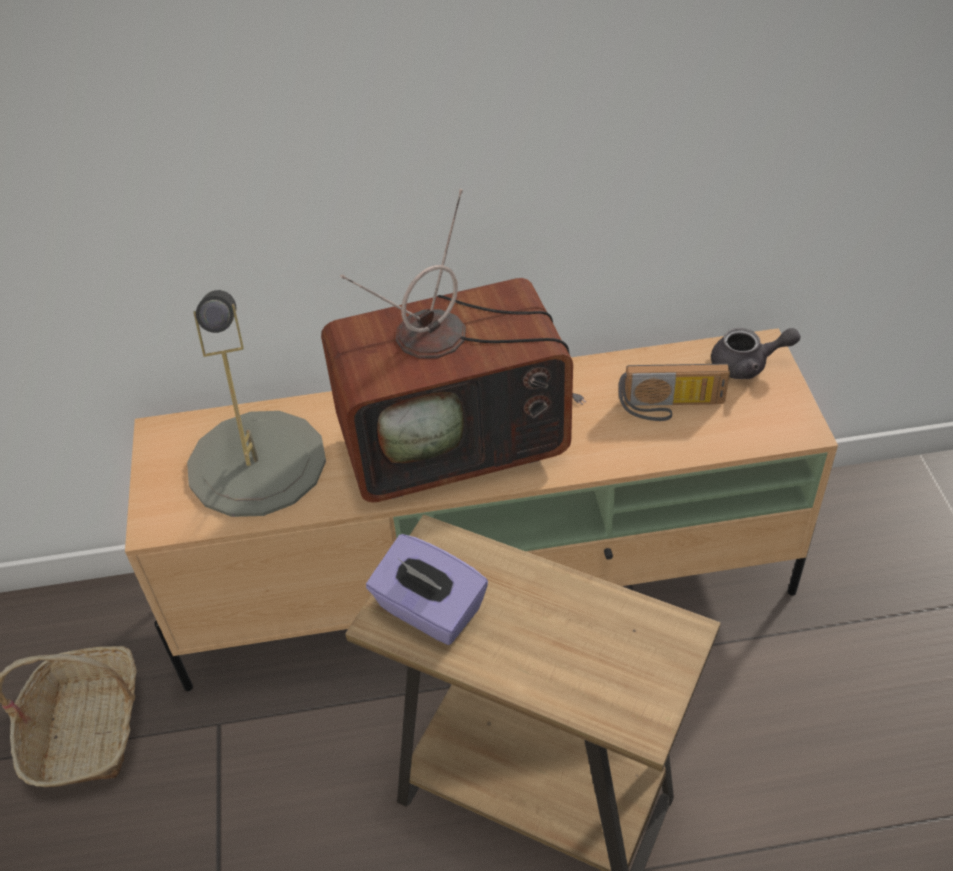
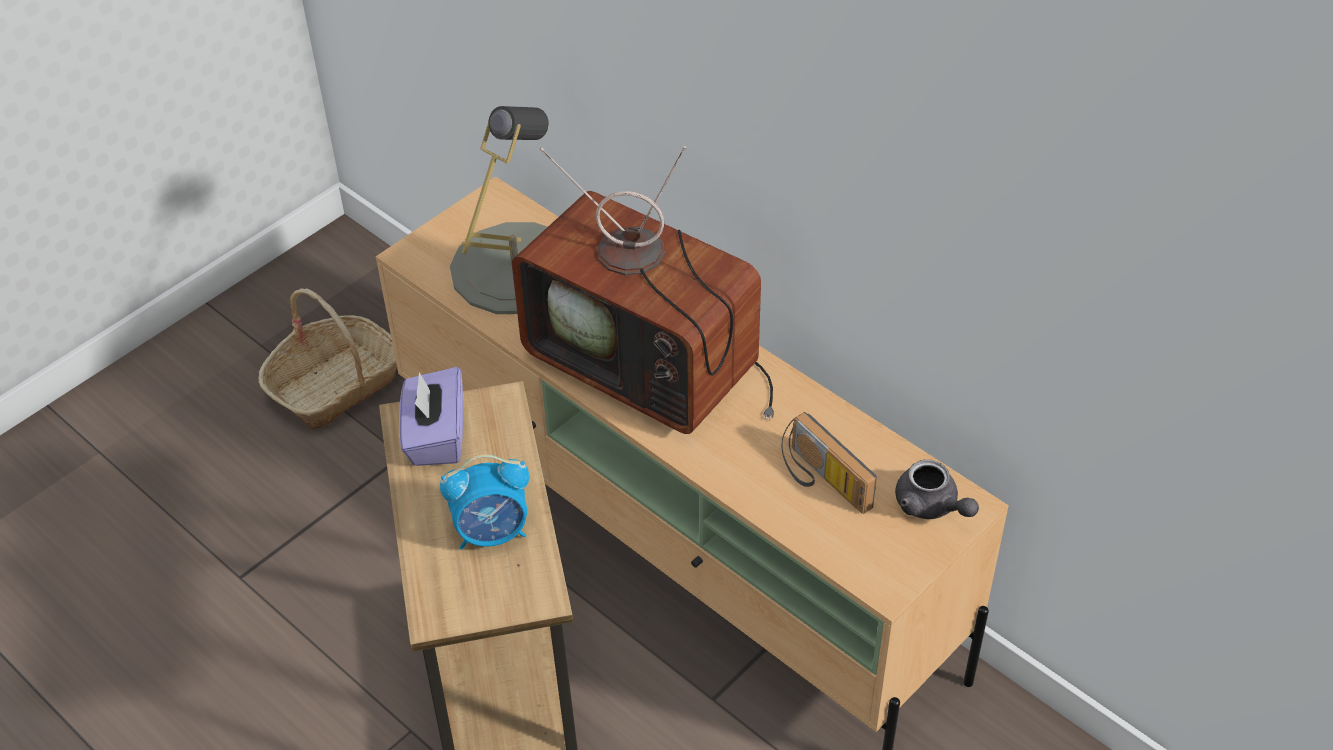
camera: 50 degrees right, 0 degrees up
(581, 629) = (492, 532): none -> alarm clock

